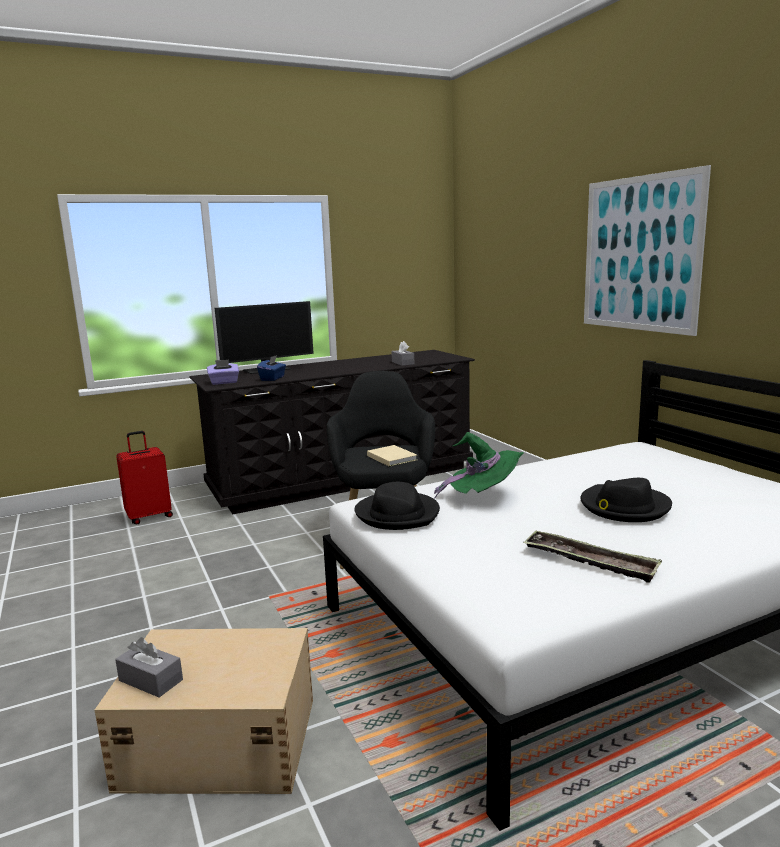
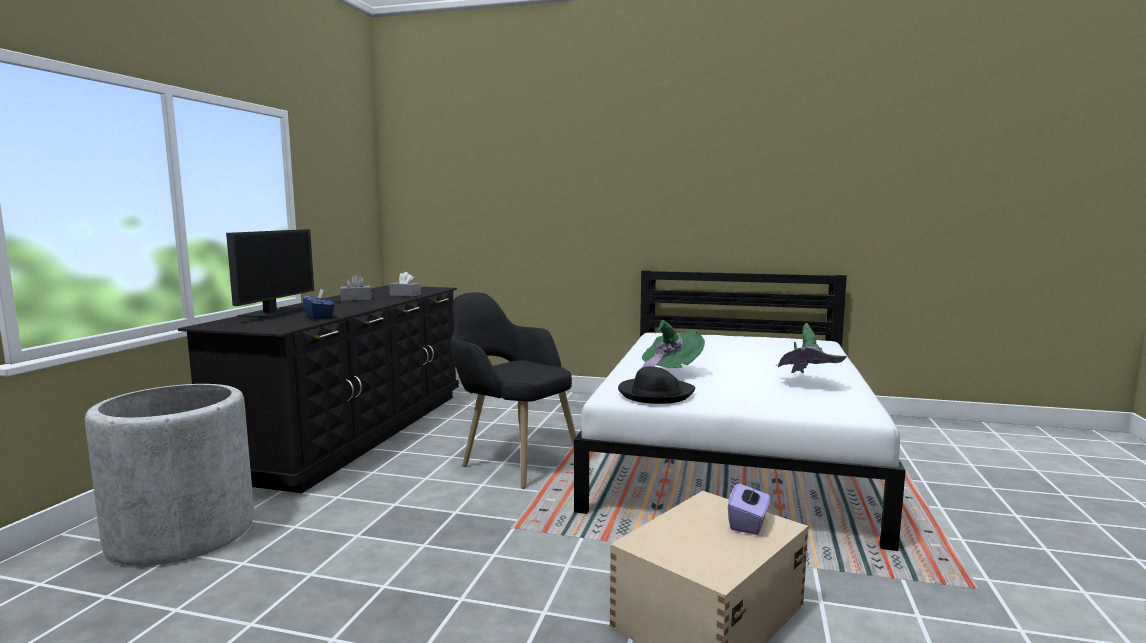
camera: 50 degrees left, 5 degrees down
(149, 516) = (182, 533): red suitcase -> grey planter
(151, 680) = (706, 561): grey tissue box -> grey tissue box (355, 299)
(224, 382) = (271, 326): purple tissue box -> purple tissue box (748, 523)
(391, 457) = (533, 369): beige book -> none
(589, 561) = (807, 383): tray -> green hat
(624, 507) = (747, 359): black hat -> none
(640, 254) = (625, 191): picture -> none

